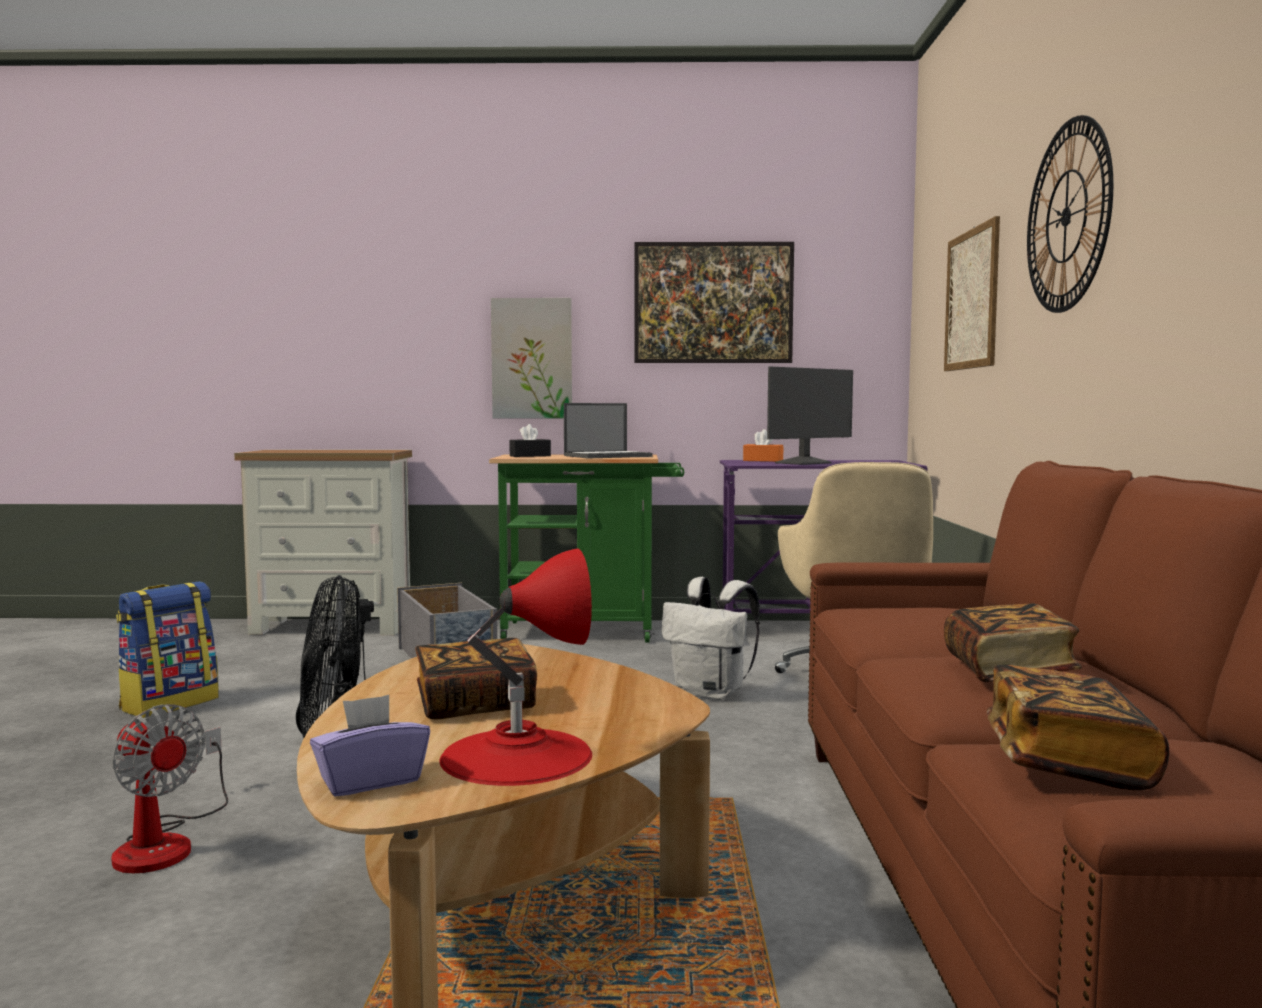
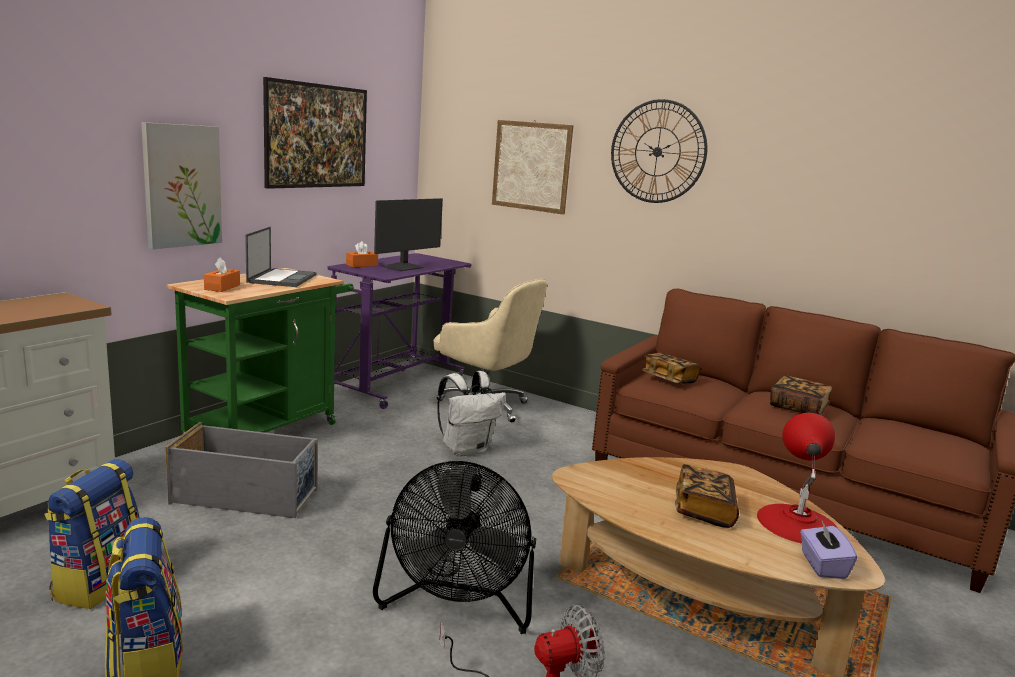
camera: 60 degrees left, 10 degrees up
(262, 666) = (99, 582): none -> backpack
(530, 456) = (222, 287): black tissue box -> orange tissue box
(804, 463) = (404, 267): monitor -> monitor turned 45 degrees clockwise
(1067, 762) = (906, 443): book -> book (669, 379)

